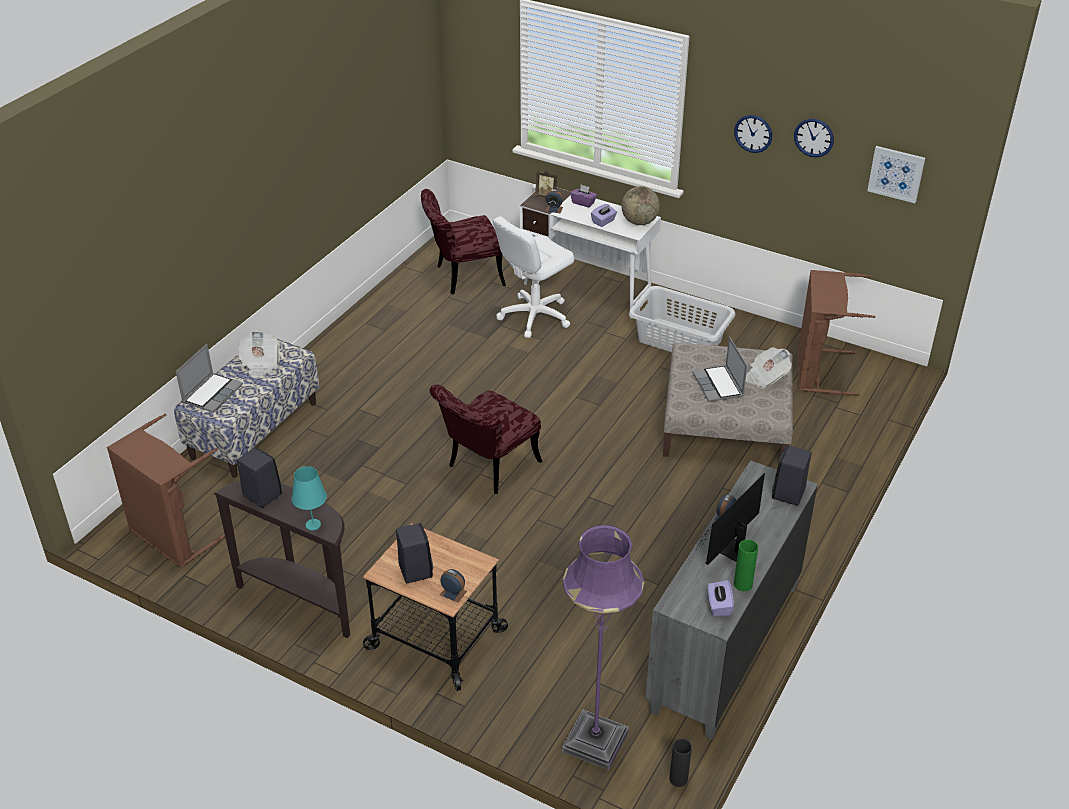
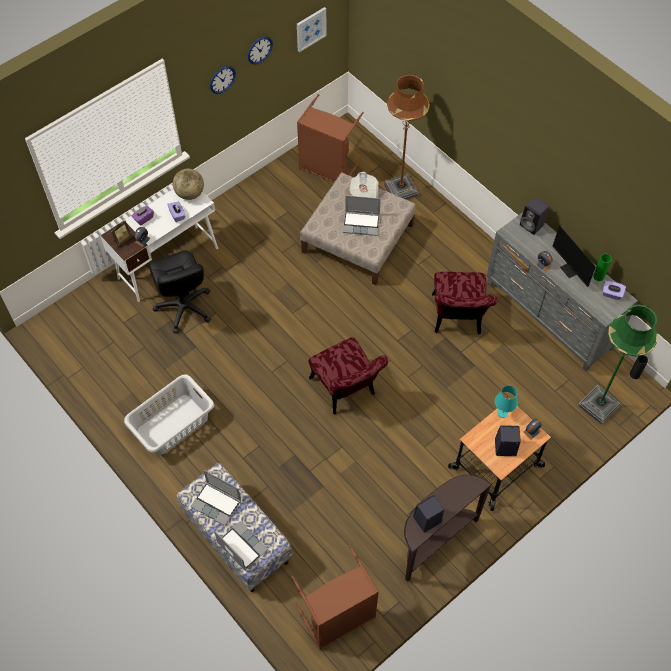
camera: 70 degrees left, 20 degrees up
(260, 364) = (217, 503): newspaper -> laptop
(313, 524) = (468, 493): turquoise table lamp -> turquoise table lamp (502, 413)
(462, 277) = (106, 340): red chair -> red chair (457, 319)
(534, 316) = (184, 308): white office chair -> black office chair
(595, 741) = (599, 405): purple floor lamp -> green floor lamp
(679, 339) = (257, 229): grey laundry basket -> grey laundry basket (172, 424)
(836, 443) = (401, 190): none -> brown floor lamp

